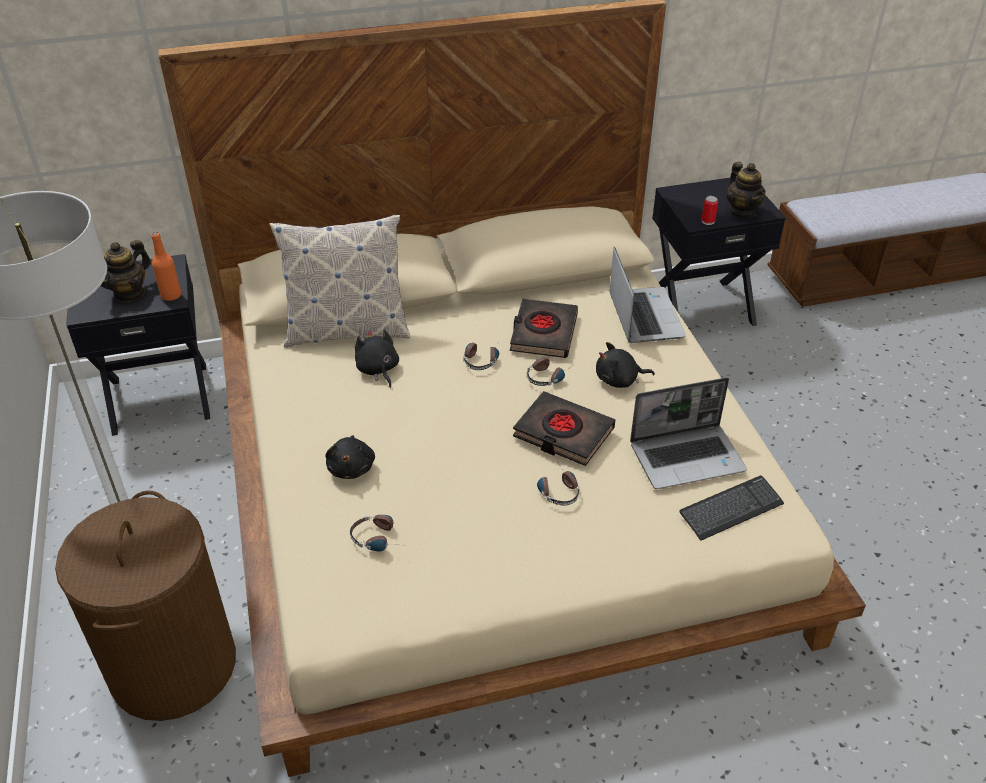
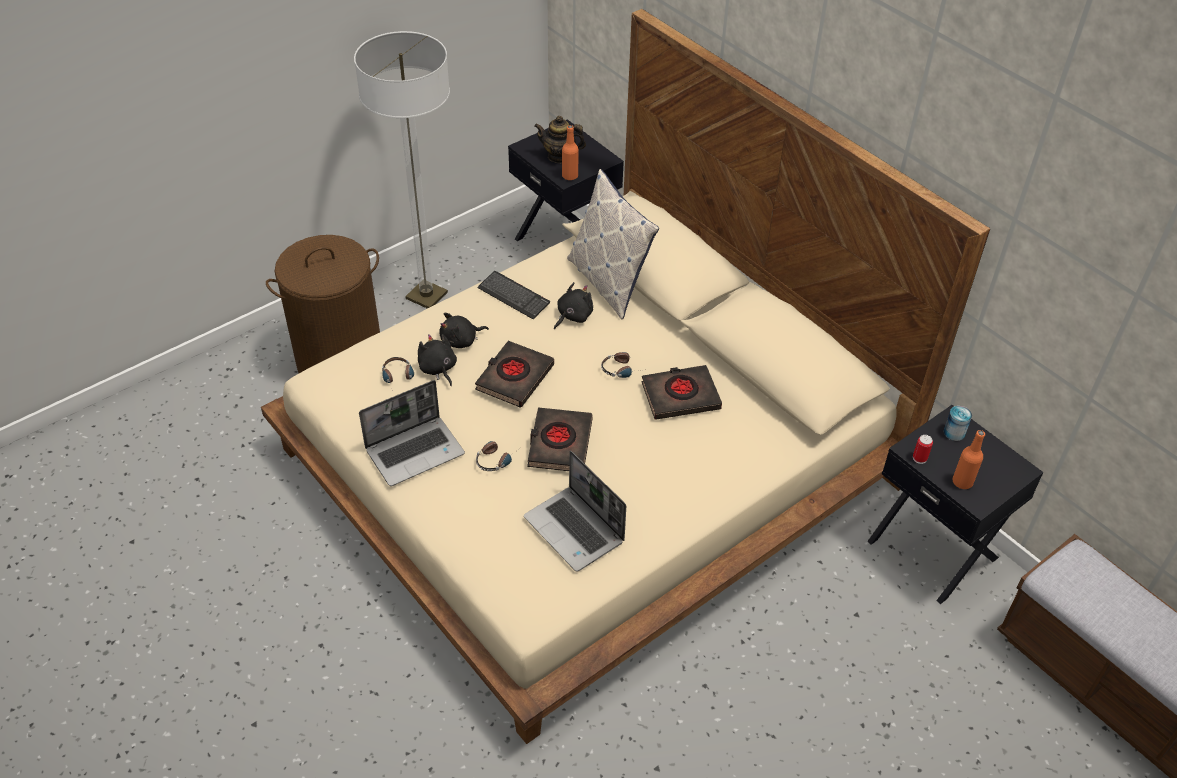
camera: 65 degrees right, 5 degrees up
(445, 439) = (514, 378): none -> black book
(548, 375) = (625, 415): headphones -> none
(619, 380) = (648, 462): black plush toy -> black plush toy (438, 369)
(644, 316) = (749, 456): laptop -> laptop (415, 451)
(688, 197) = (954, 432): none -> can
(731, 509) = (528, 572): keyboard -> keyboard (513, 296)
(742, 211) = (962, 482): teapot -> orange bottle

